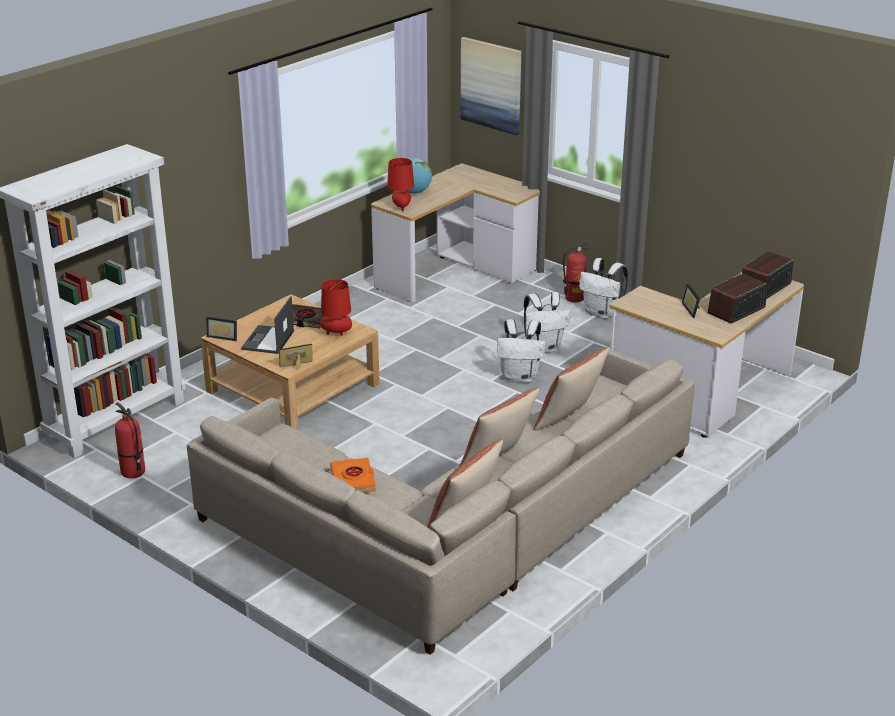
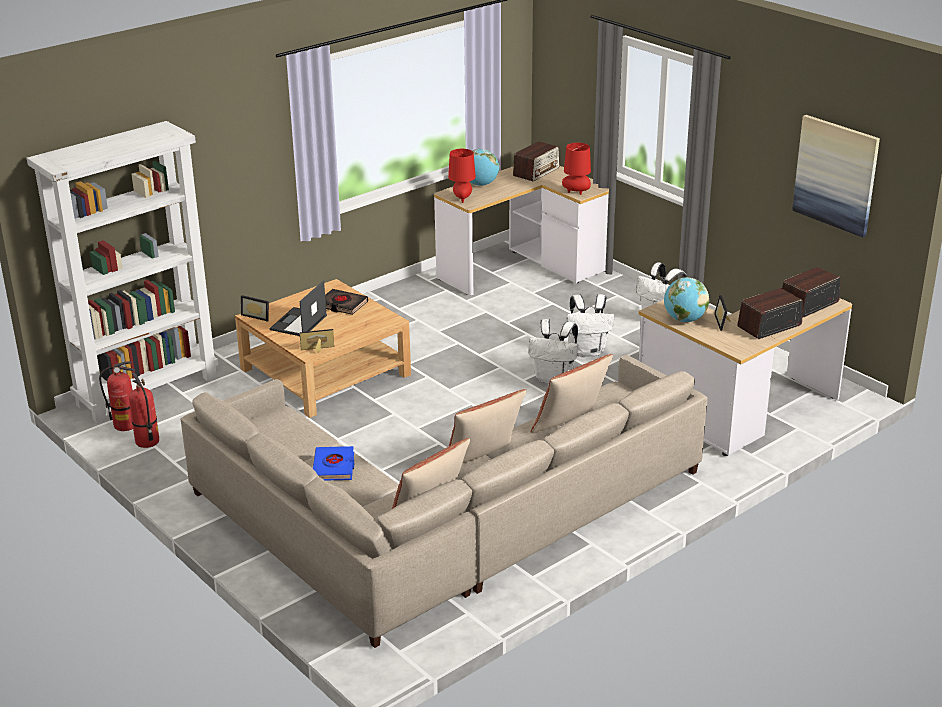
camera: 10 degrees right, 0 degrees up
(337, 333) = (367, 321): red table lamp -> red table lamp (576, 193)
(353, 480) = (334, 467): orange book -> blue book
(463, 177) = (536, 172): none -> radio
(491, 85) = (568, 79): picture -> picture (836, 175)
(574, 298) = (636, 302): fire extinguisher -> fire extinguisher (125, 425)
(656, 310) = (684, 320): none -> globe

